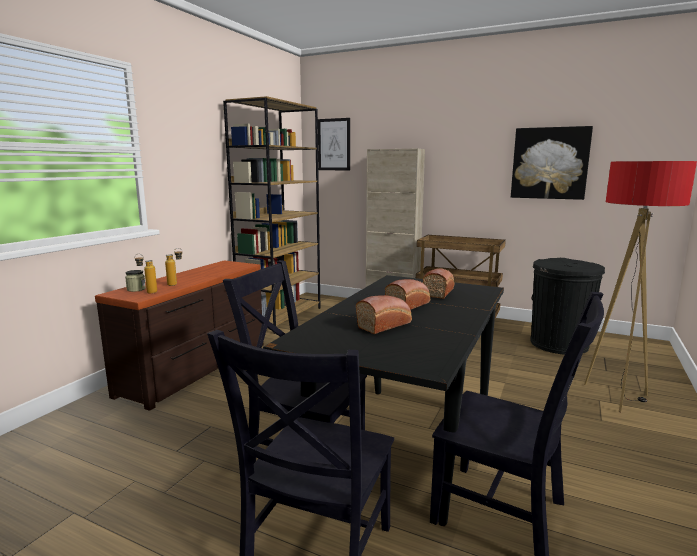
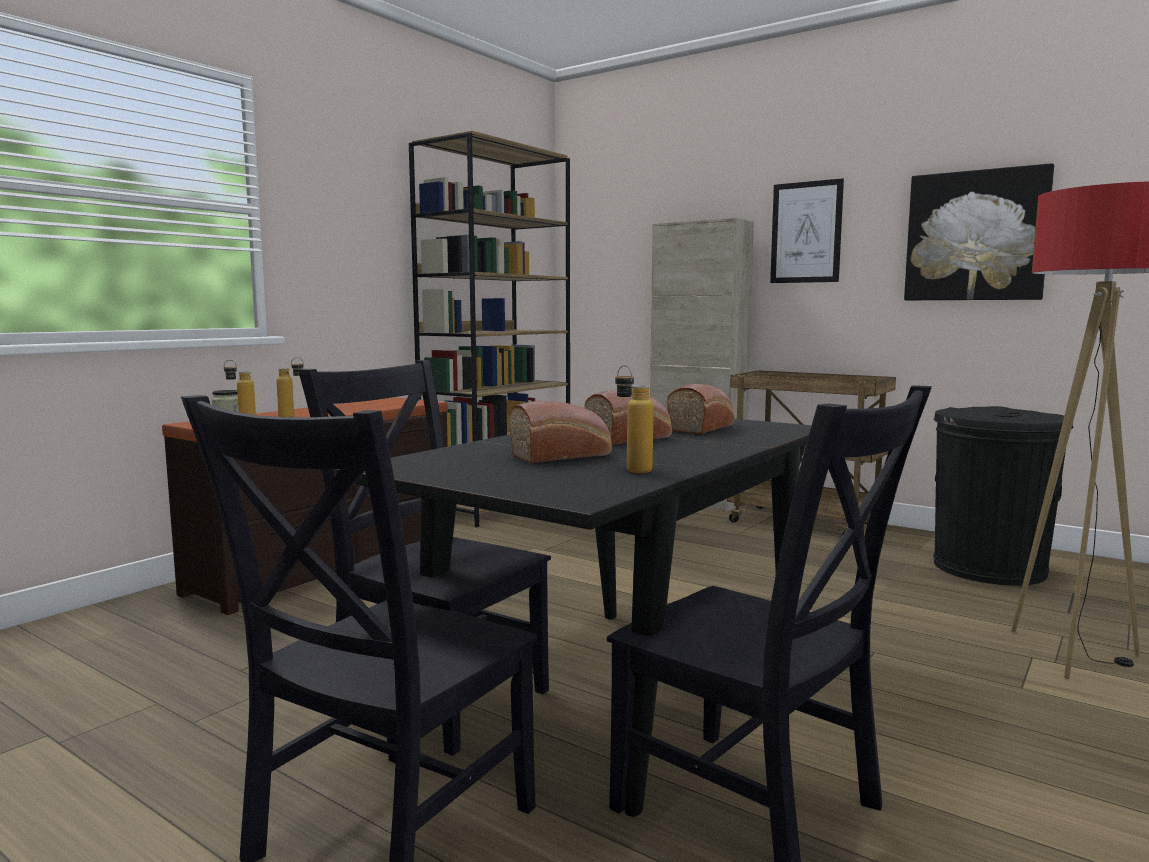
camera: 10 degrees right, 5 degrees down
(334, 144) = (605, 222): picture -> picture (806, 232)
(434, 336) = (632, 469): none -> bottle

